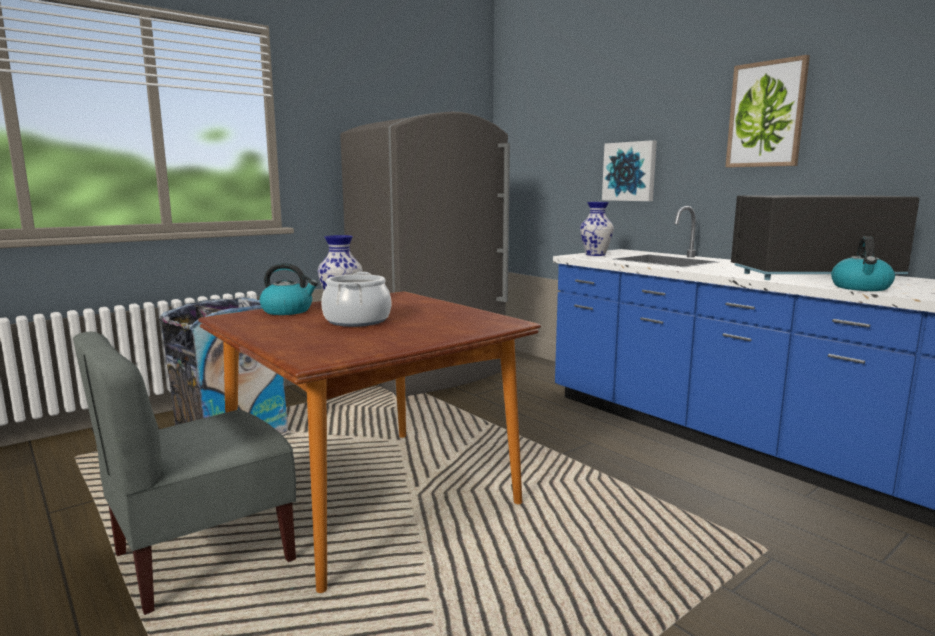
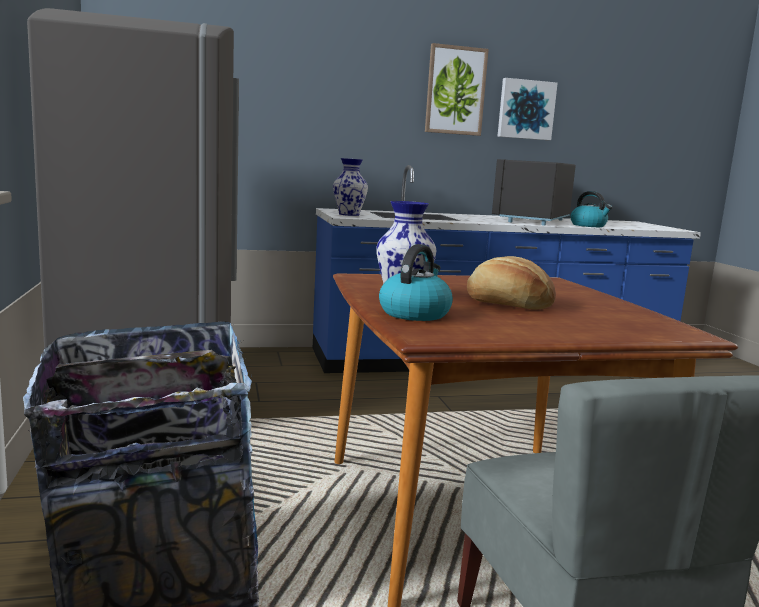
camera: 65 degrees left, 0 degrees up
(357, 321) = (508, 304): cooking pot -> bread
(630, 171) = (322, 126): picture -> picture (525, 109)

